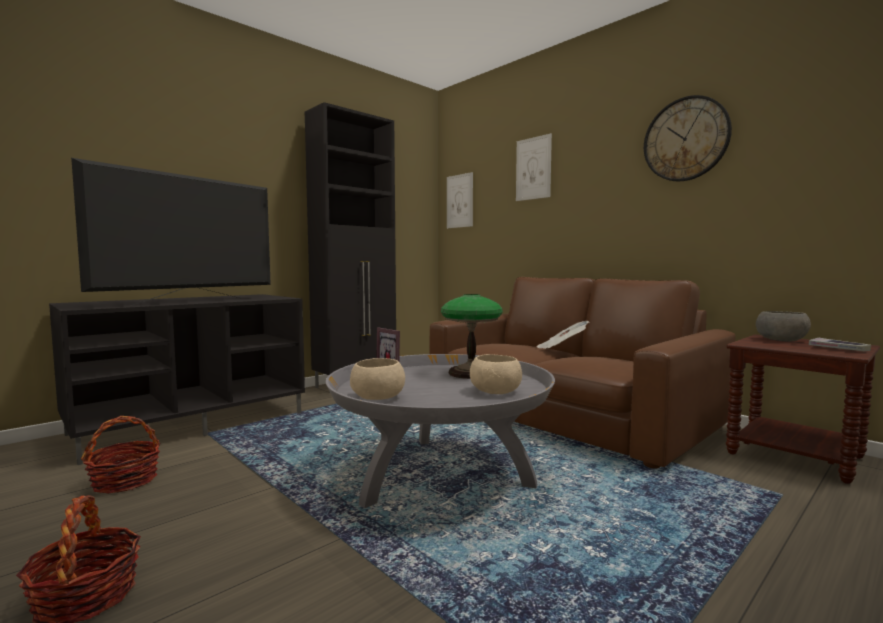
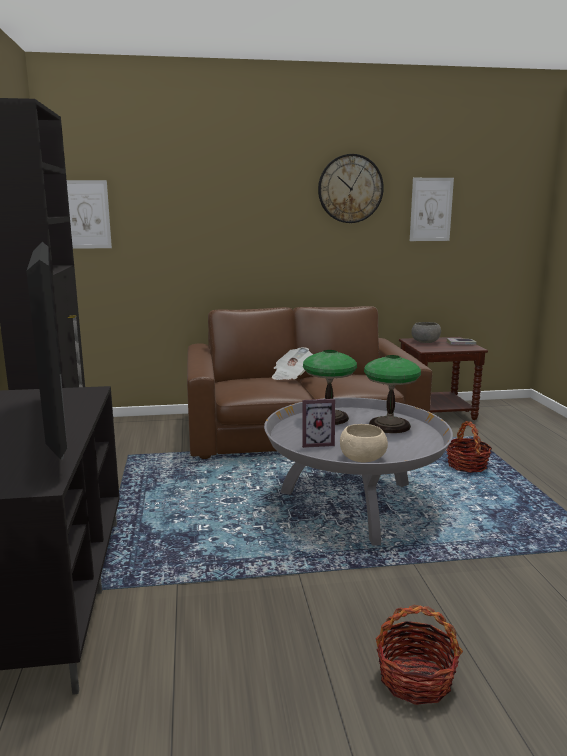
camera: 55 degrees left, 10 degrees up
(125, 481) = (186, 656): basket -> basket (466, 465)
(496, 391) = (390, 426): beige bowl -> table lamp
(533, 168) = (199, 189): picture -> picture (431, 209)

